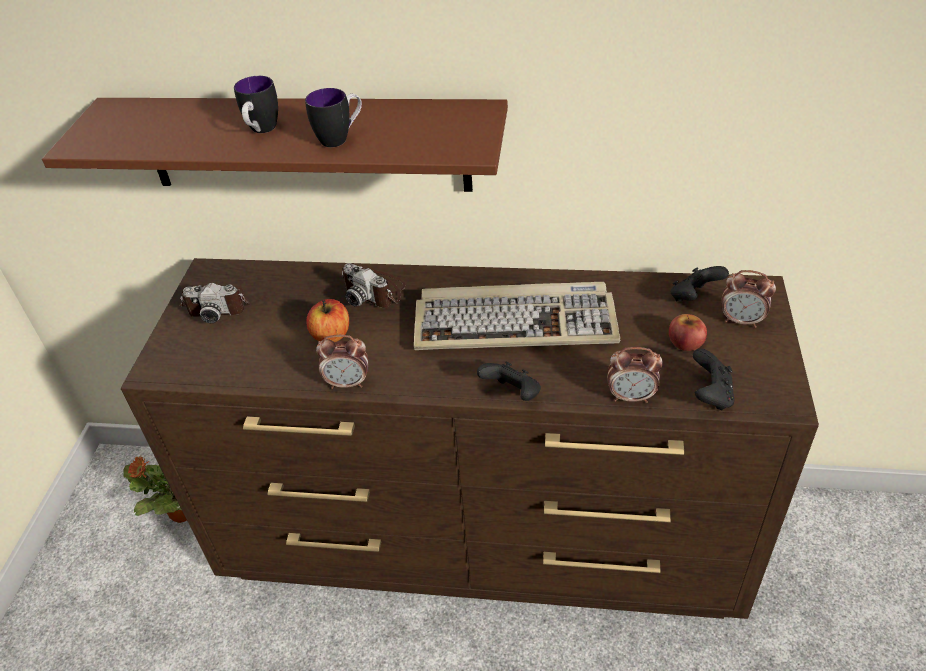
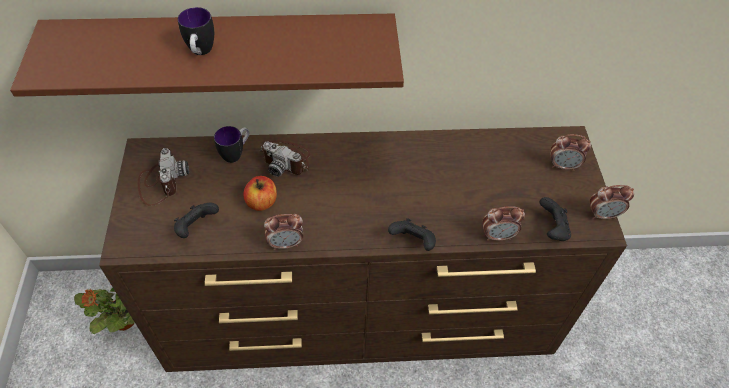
camera: 15 degrees left, 10 degrees up
(218, 305) = (160, 182): camera -> camera turned 90 degrees counterclockwise
(340, 138) = (270, 58): mug -> mug (236, 153)
(516, 322) = (402, 179): keyboard -> none
(685, 342) = (527, 186): apple -> none
(693, 298) = (526, 149): black game controller -> black game controller (196, 227)
(788, 383) = (603, 214): none -> alarm clock

